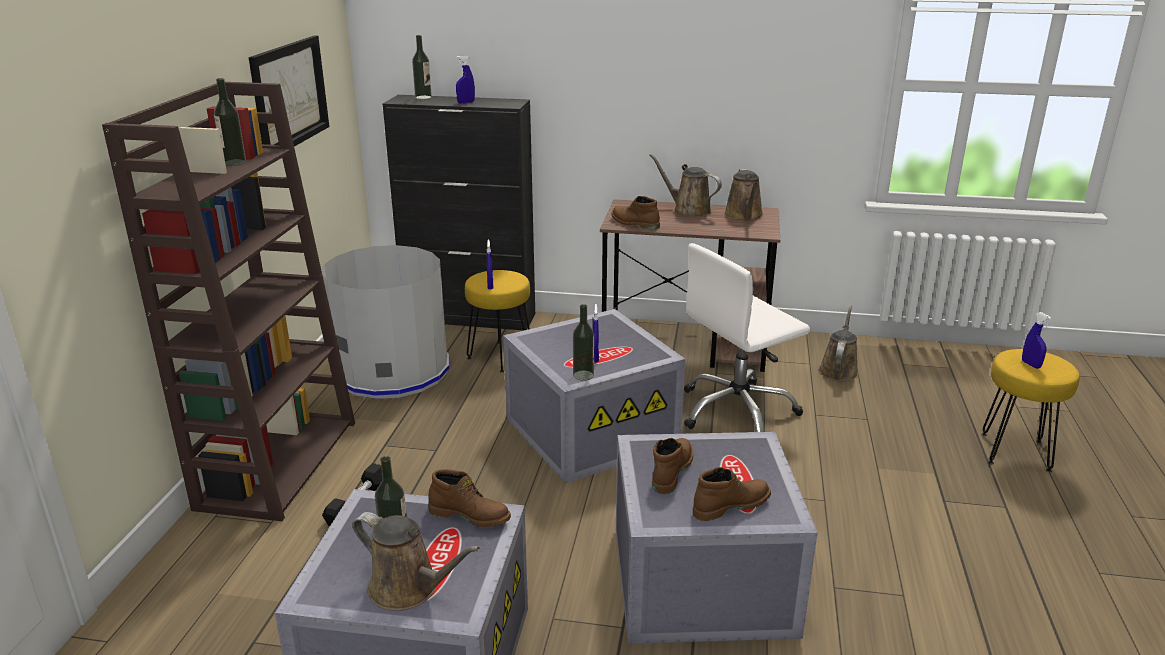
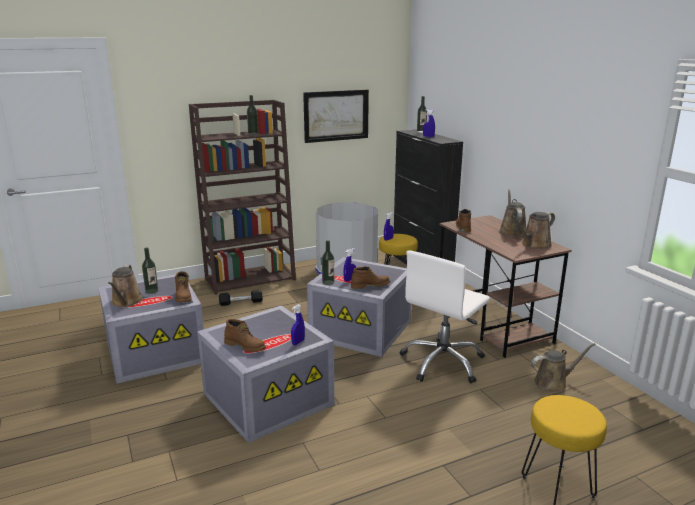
camera: 55 degrees right, 5 degrees down
(670, 471) = (261, 325): brown boot -> brown boot (370, 285)
(737, 411) = (443, 362): white office chair -> white office chair turned 75 degrees counterclockwise
(1031, 364) = (562, 410): blue spray bottle -> blue spray bottle (298, 342)

